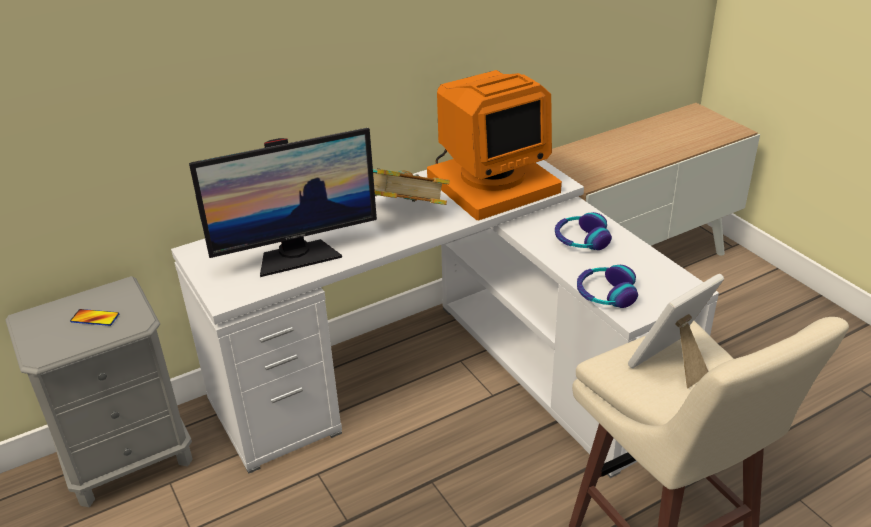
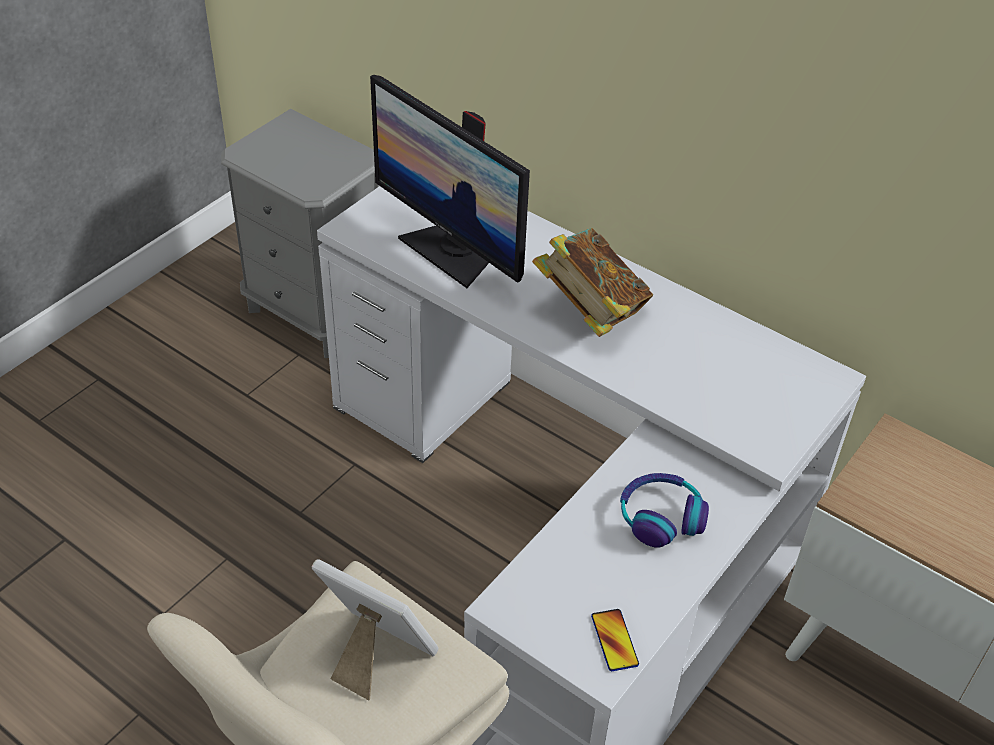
camera: 65 degrees right, 10 degrees up
(95, 318) = (307, 161): phone -> phone (614, 640)
(491, 183) = (722, 377): monitor -> none
(605, 294) = (538, 569): headphones -> none

